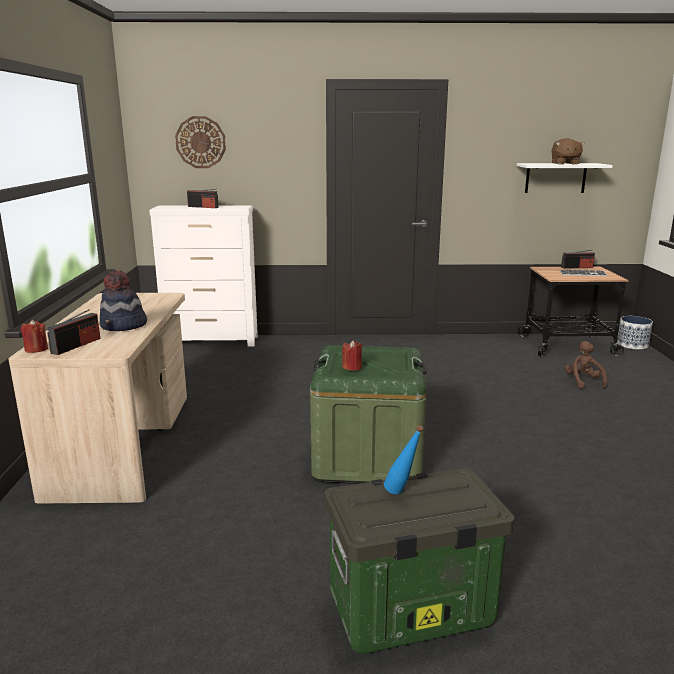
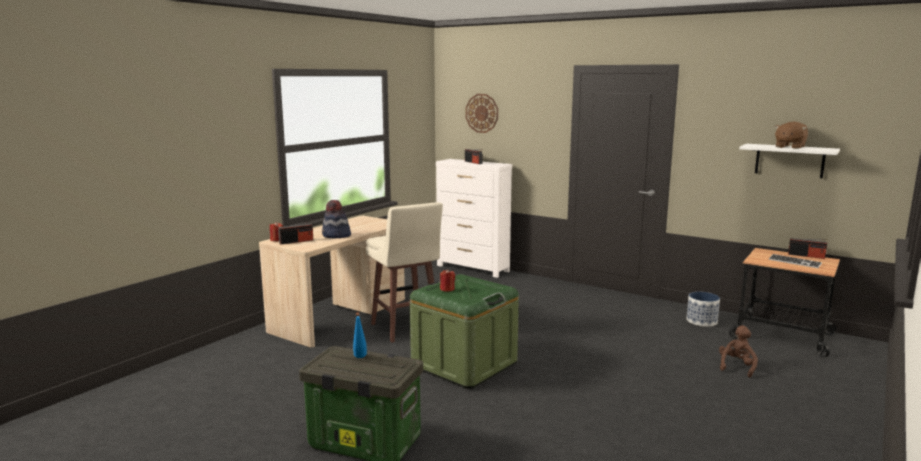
camera: 35 degrees right, 5 degrees down
(237, 435) = (406, 329): none -> beige stool
(632, 345) = (864, 352): planter -> planter (701, 321)

